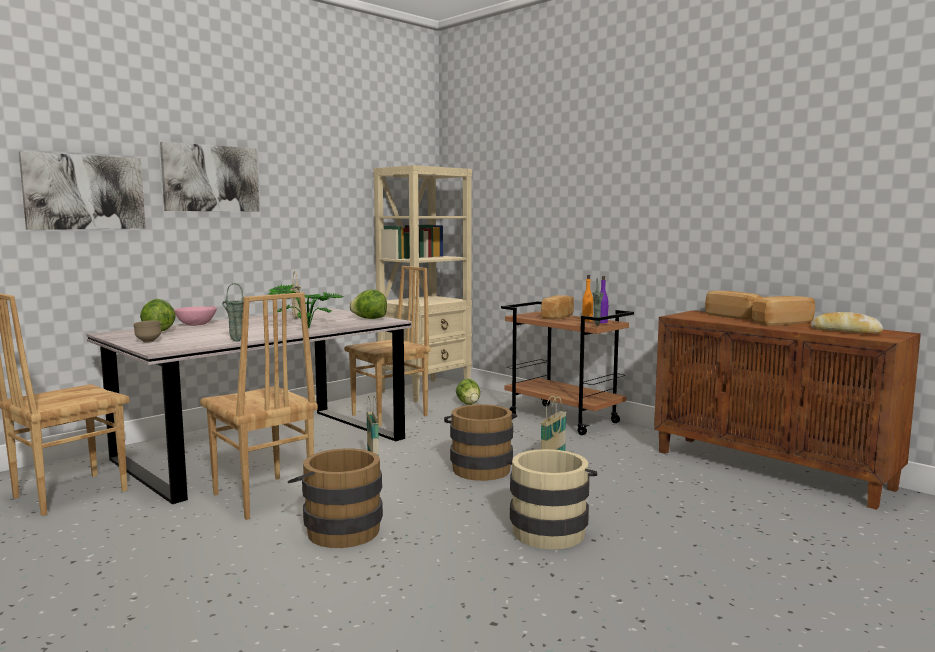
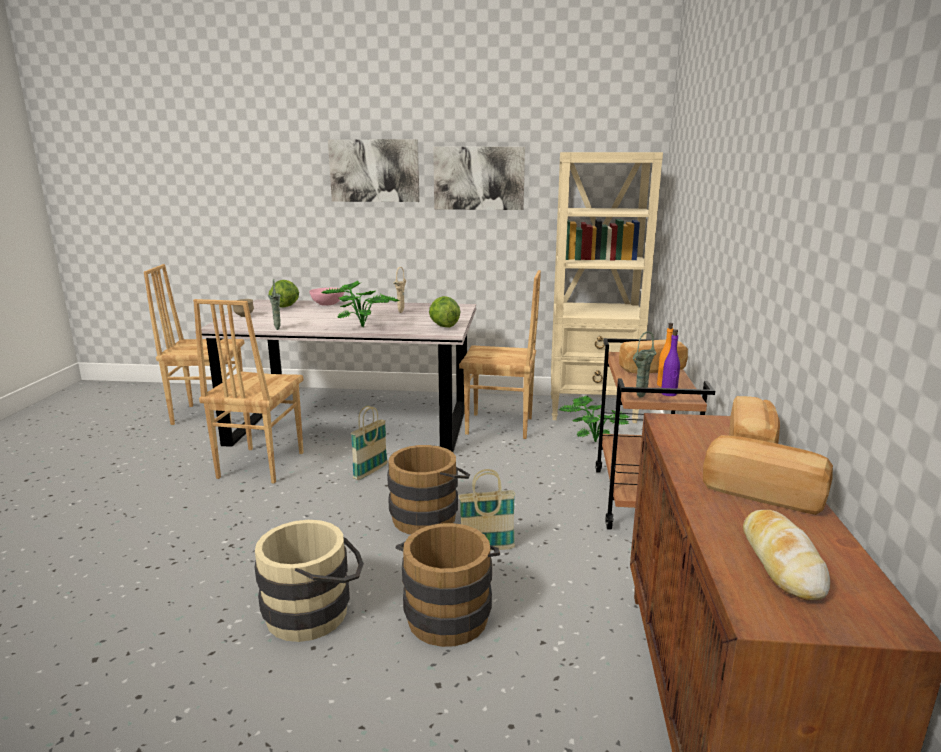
camera: 50 degrees right, 10 degrees up
(84, 192) = (271, 186): picture -> picture (479, 178)
(338, 529) = (228, 516): brown bucket -> brown bucket (448, 612)
(468, 404) = (593, 440): lettuce -> potted plant

